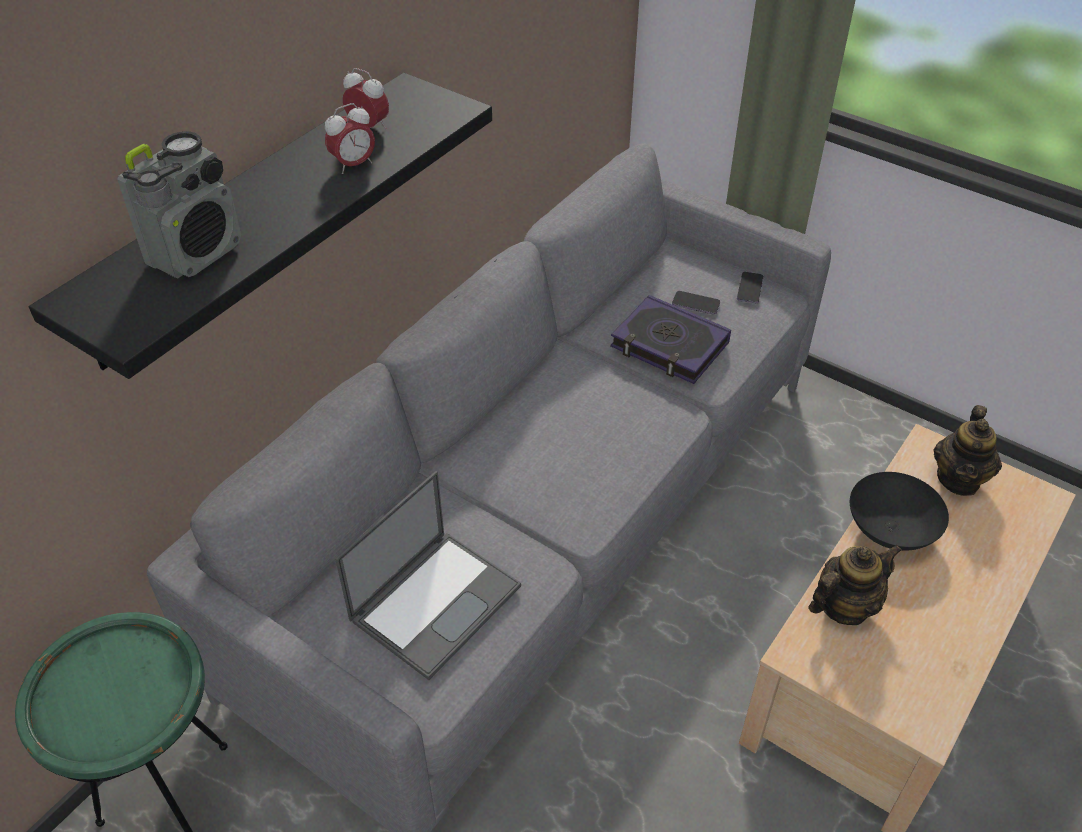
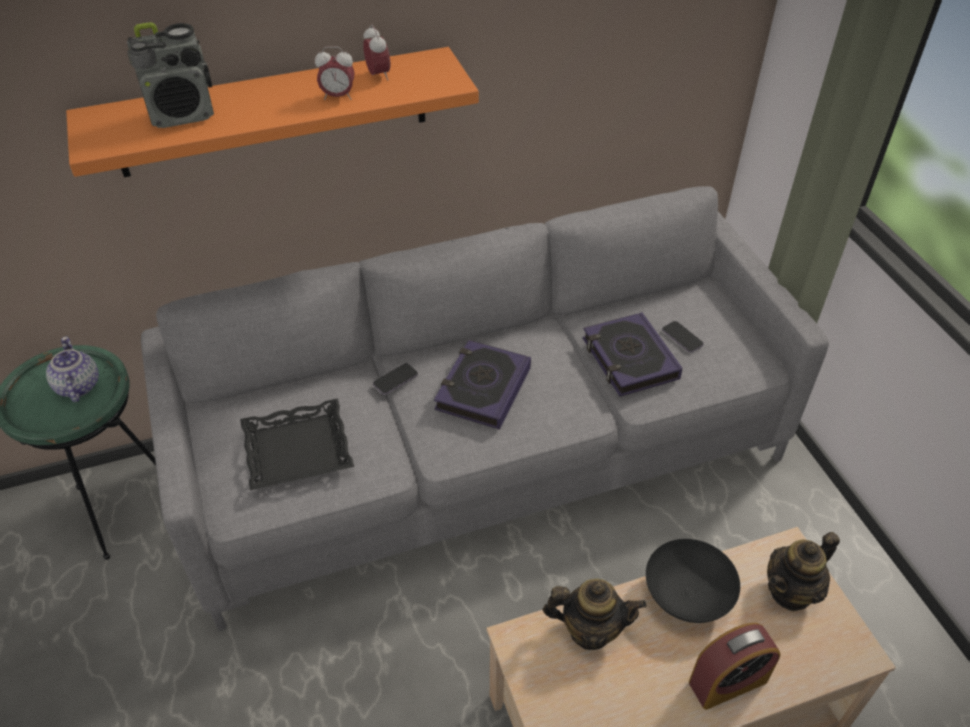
camera: 35 degrees right, 0 degrees up
(123, 673) = (77, 386): none -> teapot
(250, 217) = (273, 112): black shelf -> orange shelf
(436, 601) = (298, 450): laptop -> black tray
(564, 441) = (482, 389): none -> book
(749, 289) = (740, 347): phone -> phone (395, 380)
(980, 581) = (727, 682): none -> alarm clock

